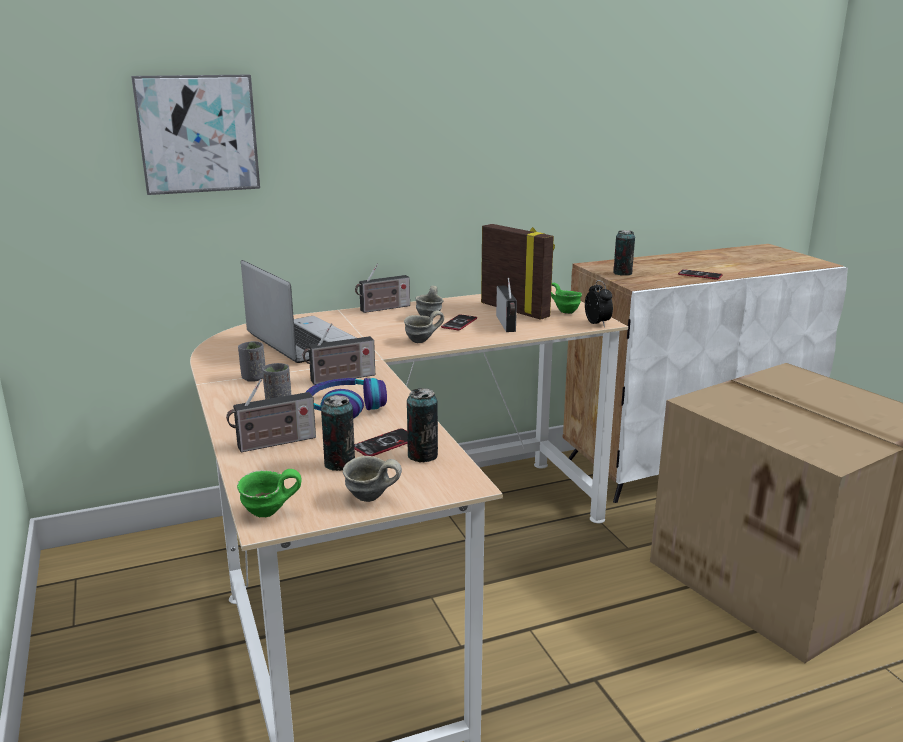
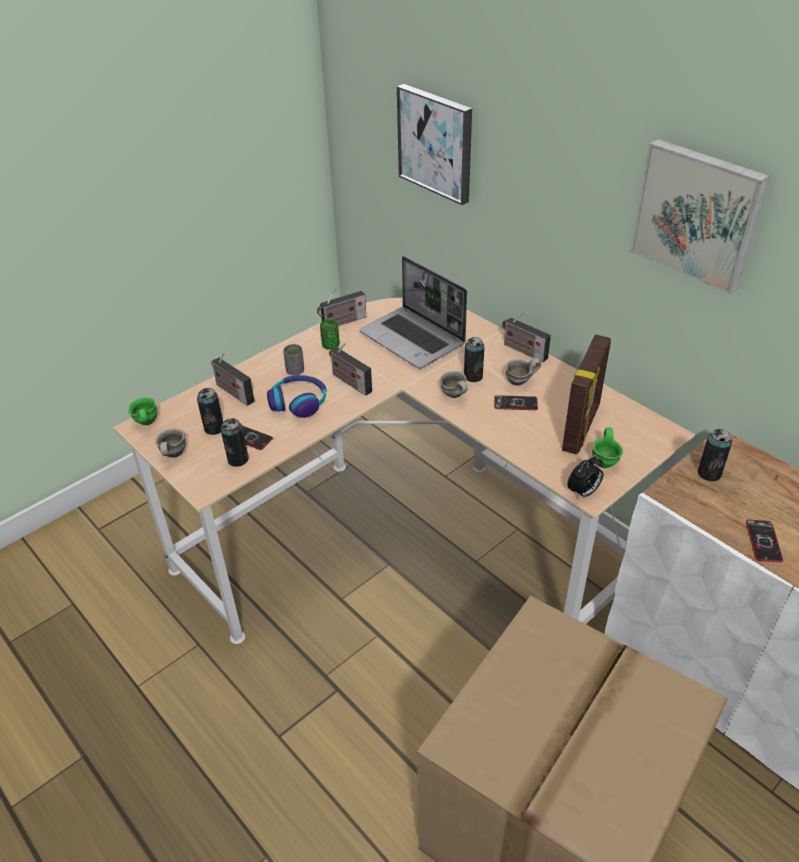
camera: 70 degrees right, 20 degrees up
(253, 378) = (330, 345): grey cup -> green cup
(302, 341) = (414, 339): laptop -> laptop turned 105 degrees clockwise
(399, 330) = (473, 376): none -> can
(507, 324) = (535, 432): radio -> radio (342, 322)
(510, 92) = (698, 214): none -> picture

